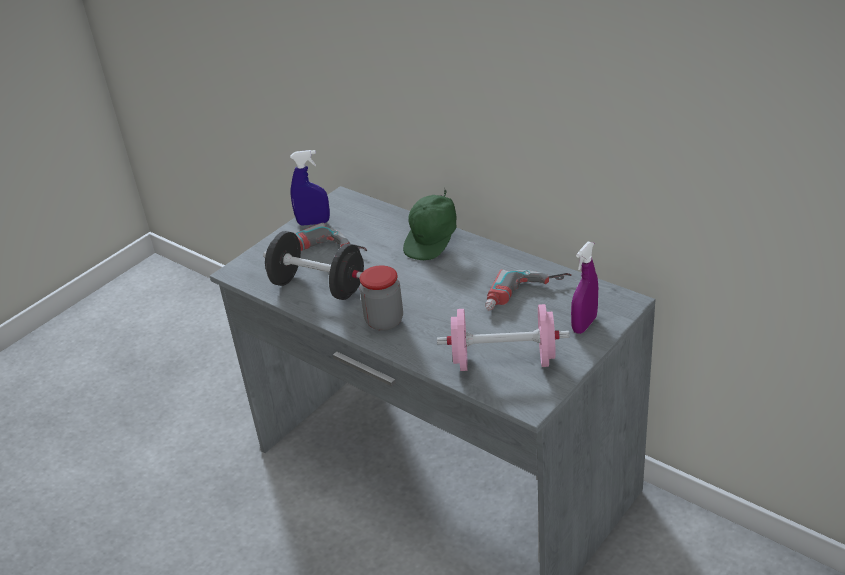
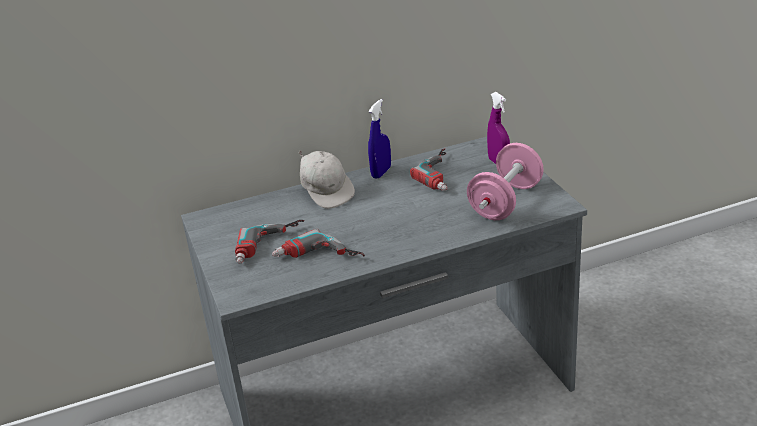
camera: 60 degrees left, 5 degrees down
(313, 223) = (219, 240): blue spray bottle -> blue spray bottle (381, 172)
(318, 287) = (317, 259): black dumbbell -> power drill
(384, 321) = (403, 239): jar -> none
(433, 241) = (326, 192): green cap -> white cap

